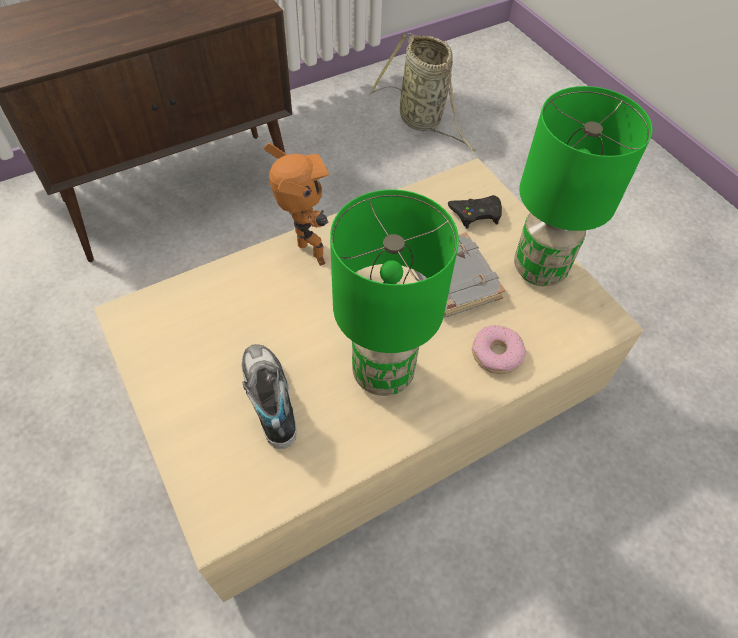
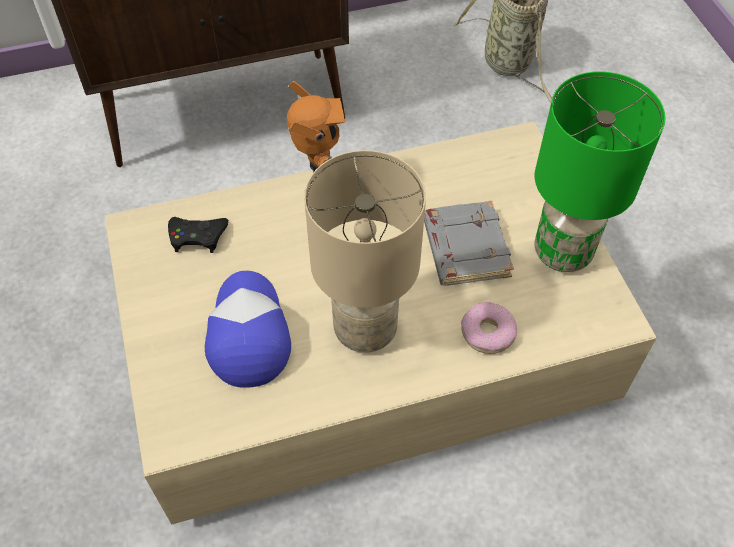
camera: 15 degrees right, 0 degrees up
(269, 398) = (248, 333): shoe -> cap
(384, 374) = (366, 331): green table lamp -> beige table lamp
(476, 214) = (512, 182): black game controller -> black game controller (197, 236)

